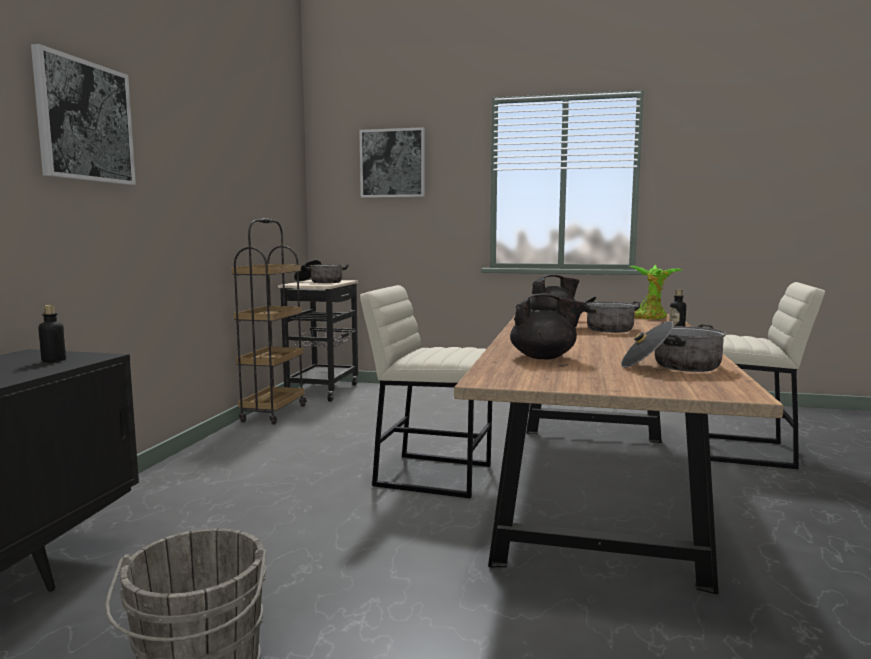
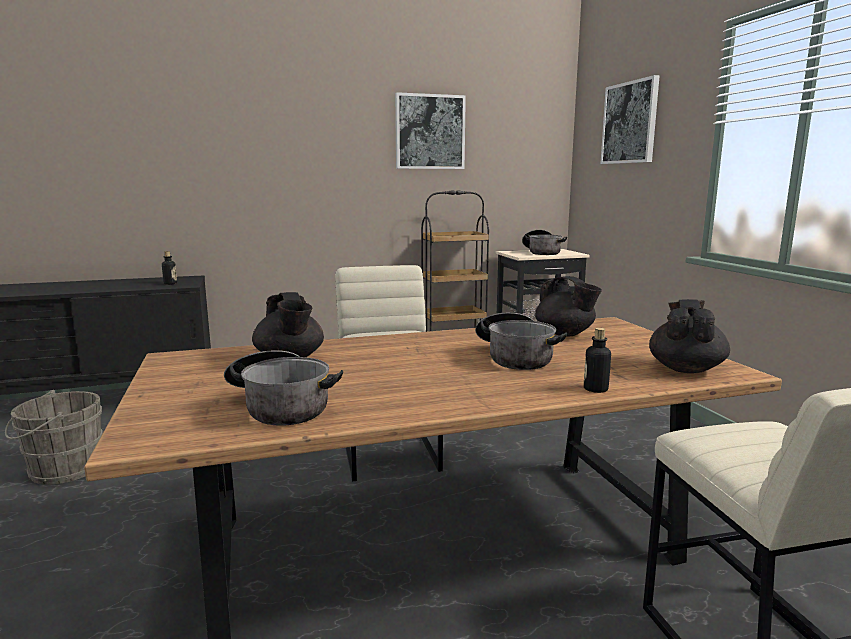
camera: 60 degrees right, 5 degrees up
(84, 121) = (262, 130): picture -> picture (430, 132)
(650, 318) = (685, 369): potted plant -> black teapot

